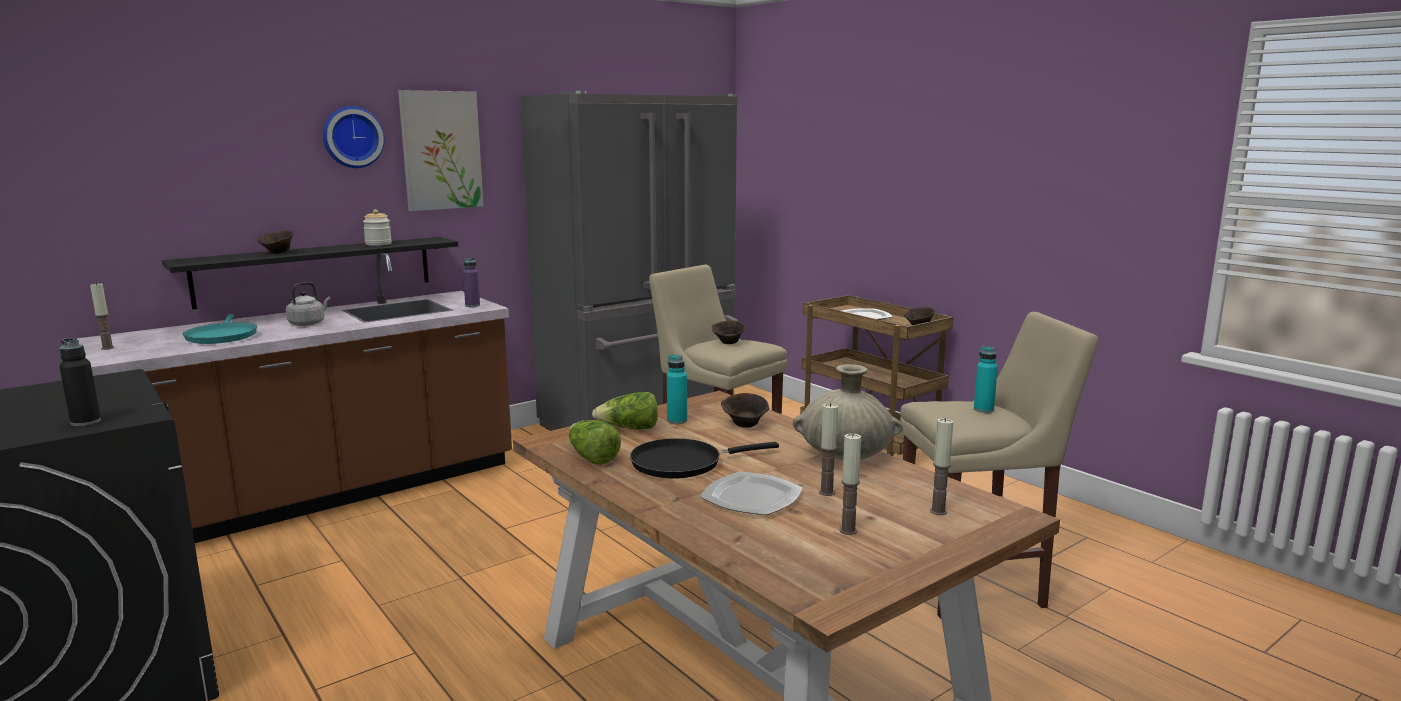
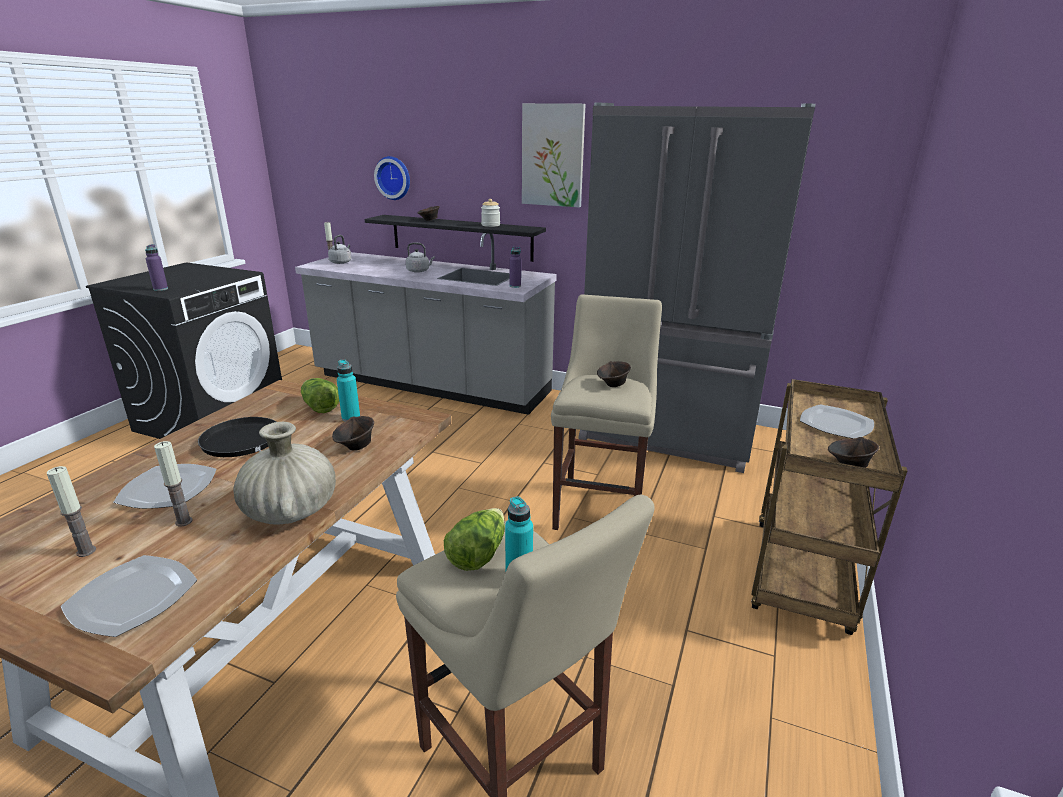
camera: 60 degrees right, 10 degrees up
(86, 422) = (160, 289): black bottle -> purple bottle
(142, 345) = (341, 262): none -> grey kettle
(222, 336) = (373, 267): turquoise frying pan -> none
(329, 495) = (431, 385): brown counter -> grey counter
(352, 137) = (489, 141): wall clock -> wall clock (394, 178)
(592, 457) = (249, 411): lettuce -> lettuce (477, 553)
(938, 511) = (132, 597): candle -> plate

